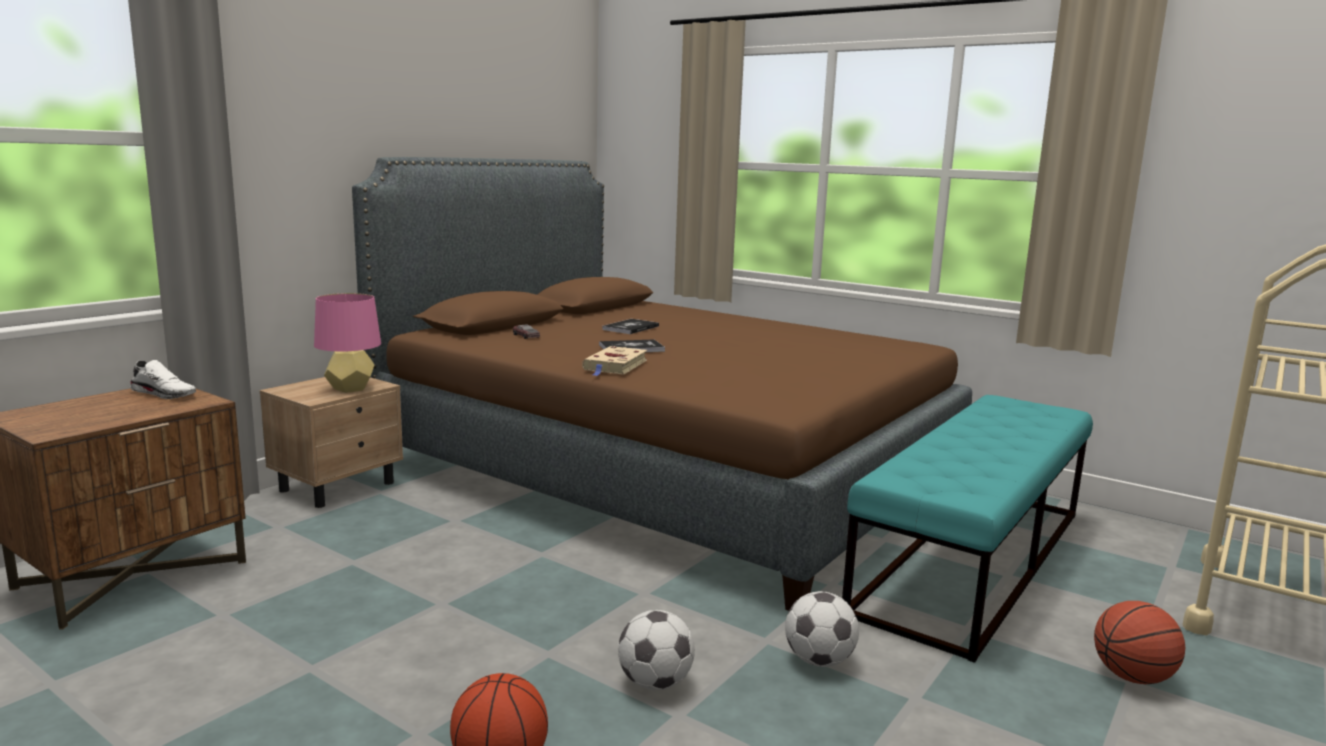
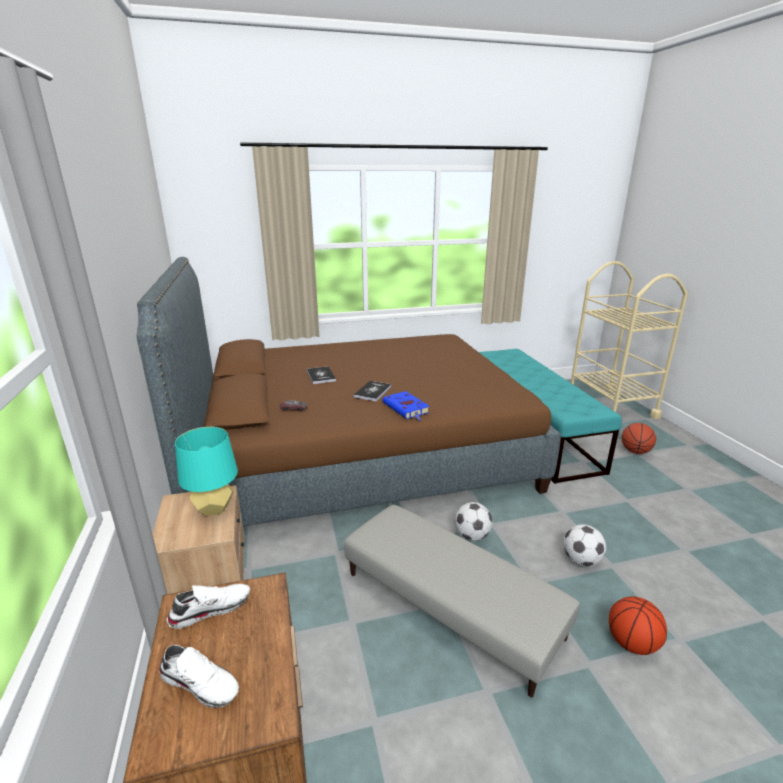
camera: 50 degrees left, 10 degrees up
(78, 410) = (202, 683): none -> white shoe
(350, 388) = (214, 508): pink table lamp -> turquoise table lamp
(439, 607) = (451, 604): none -> grey ottoman
(615, 366) = (406, 408): beige book -> blue book
(819, 661) = (587, 507): football -> football (472, 536)

